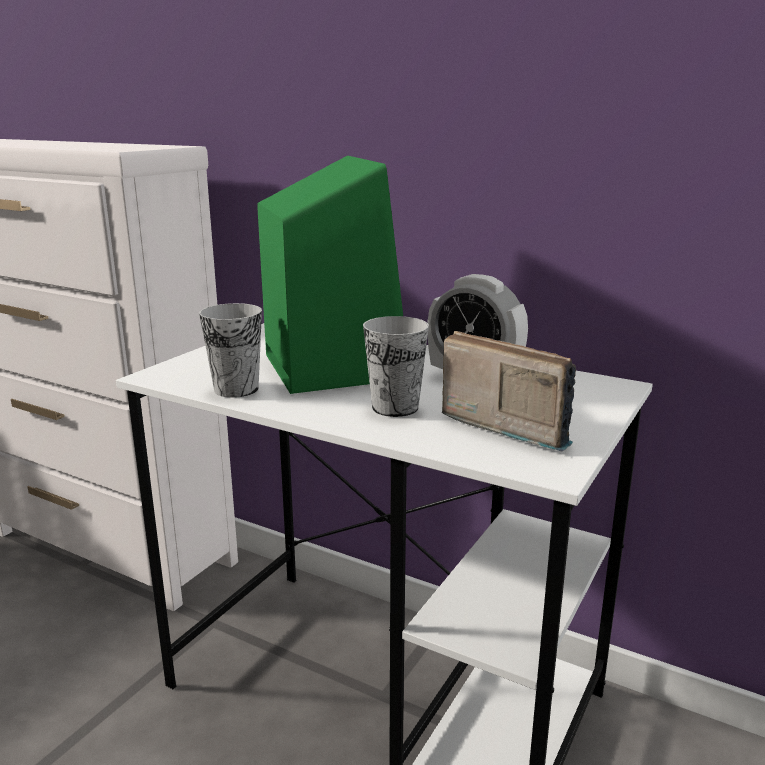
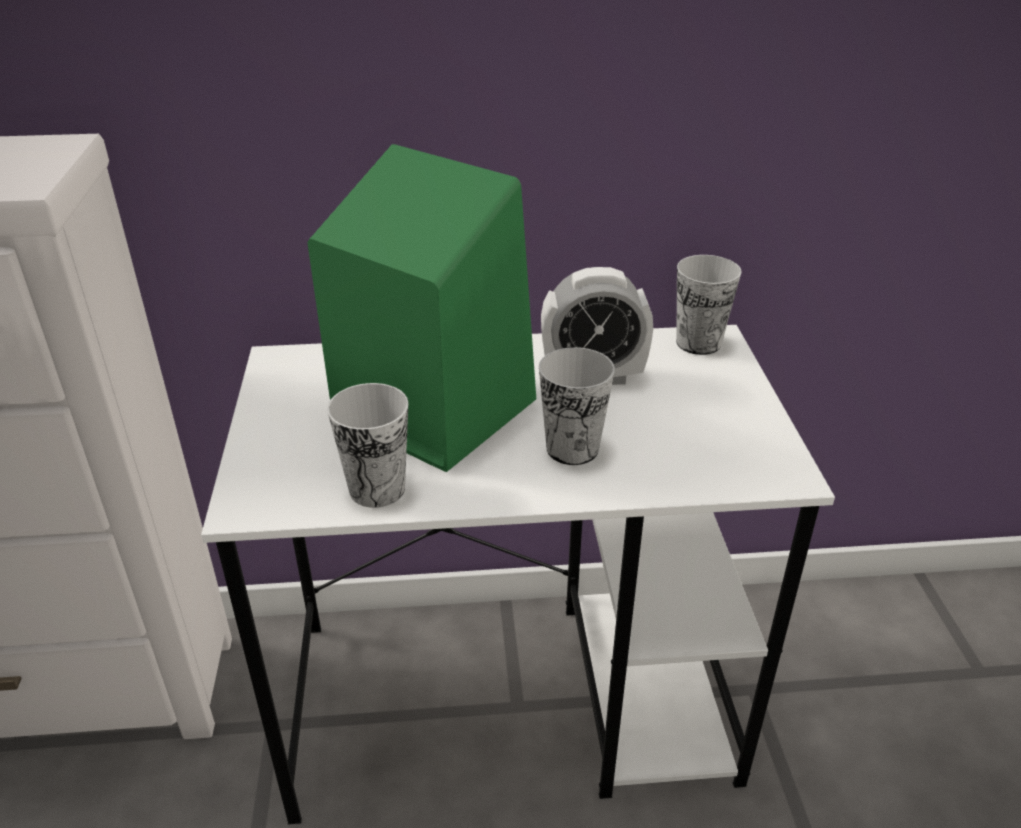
camera: 35 degrees left, 15 degrees up
(509, 424) = (693, 430): radio -> none
(596, 384) = (698, 343): none -> cup

